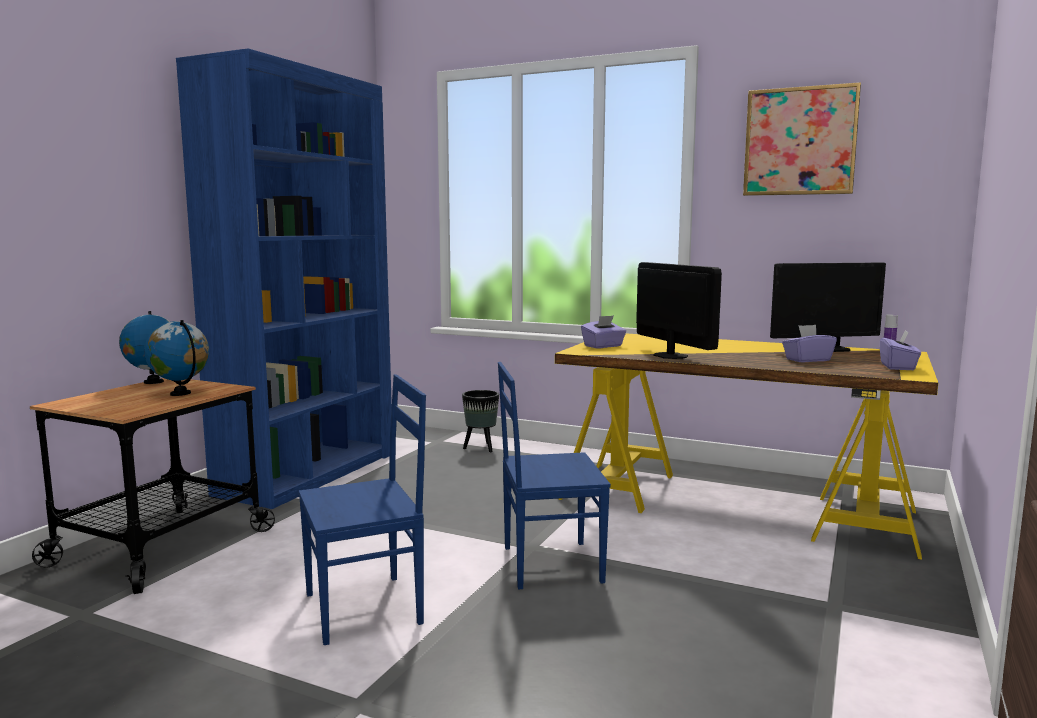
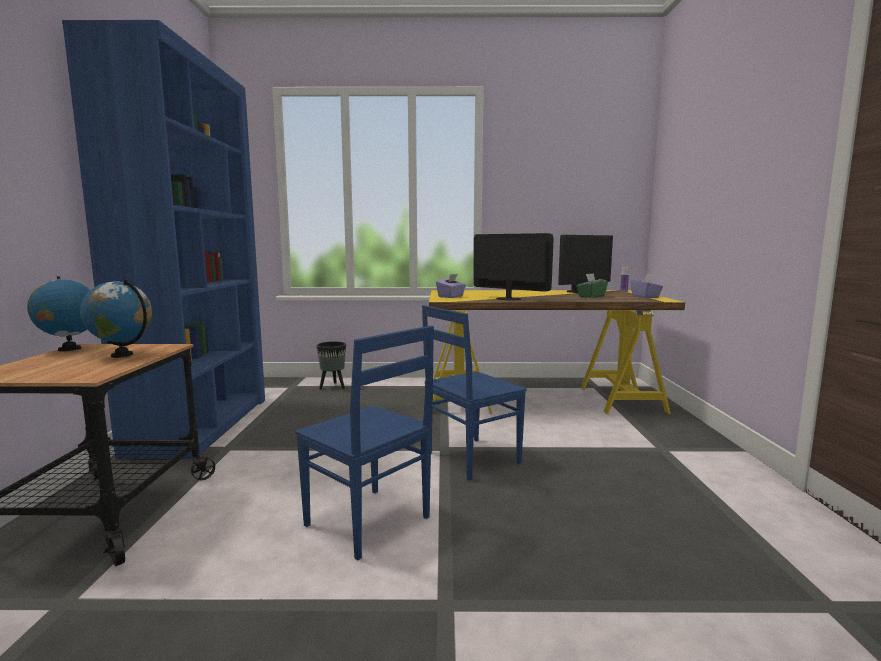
camera: 25 degrees left, 0 degrees up
(366, 609) = (367, 523): blue chair -> blue chair turned 90 degrees clockwise
(800, 141) = (552, 158): picture -> none
(807, 360) = (591, 296): purple tissue box -> green tissue box

